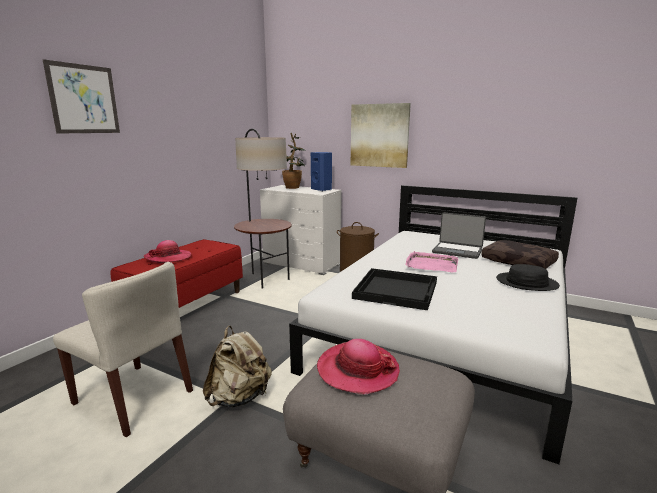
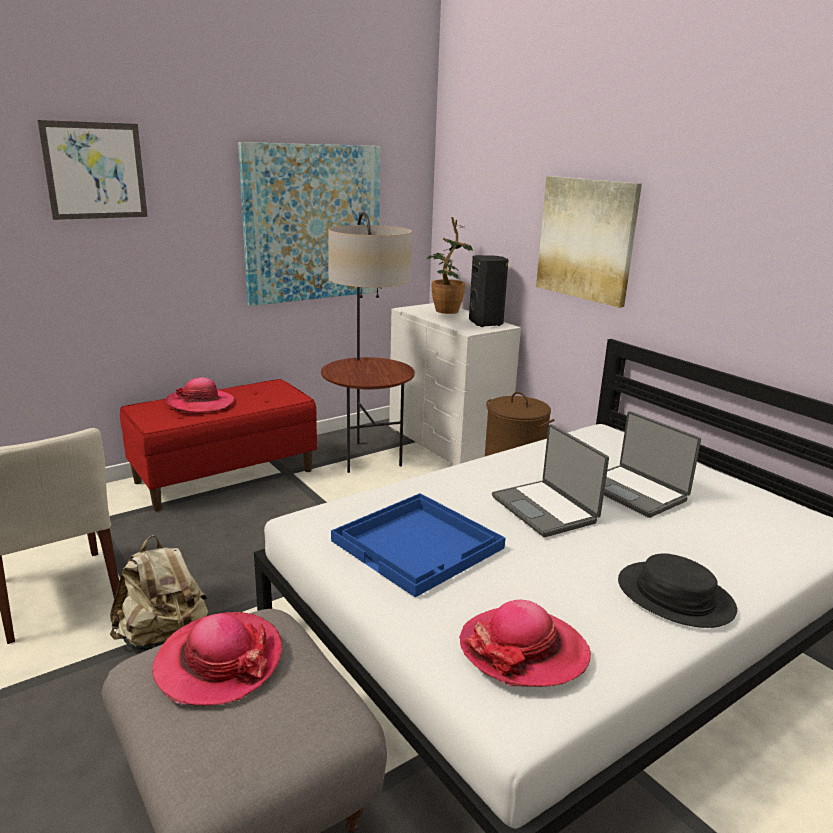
camera: 25 degrees right, 5 degrees up
(213, 139) = (313, 223): none -> picture
(322, 190) = (486, 323): blue speaker -> black speaker
(397, 290) = (419, 544): black tray -> blue tray
(431, 264) = (545, 509): pink tray -> laptop
(502, 317) = (523, 651): none -> hat
(519, 262) = (729, 546): brown pillow -> none

